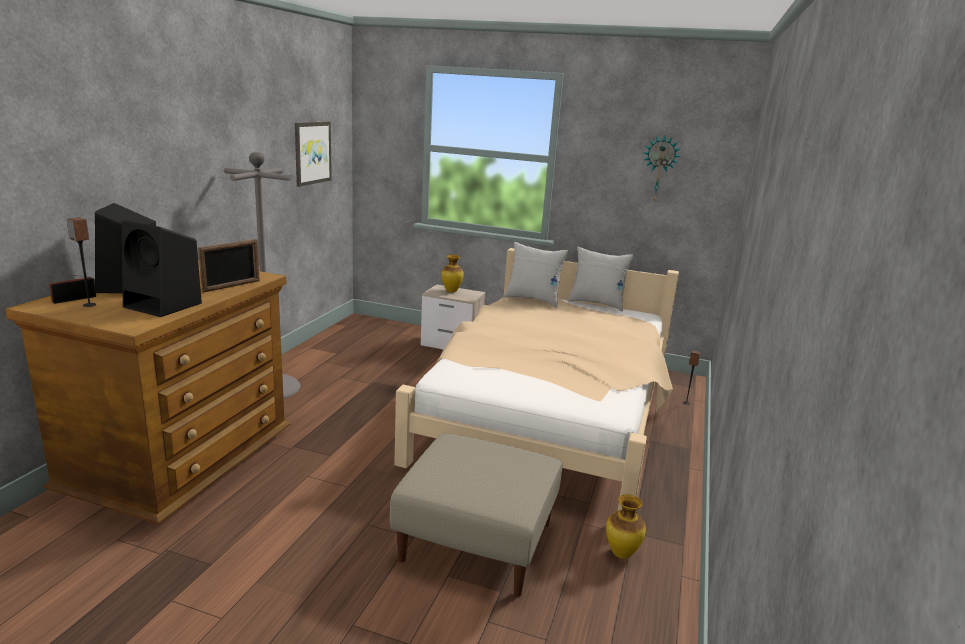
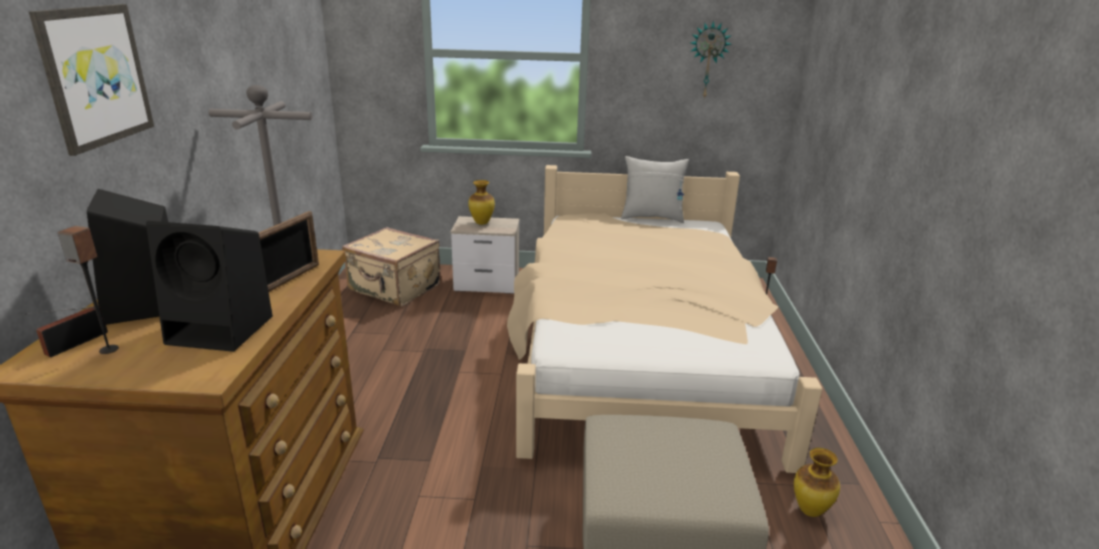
camera: 15 degrees left, 5 degrees up
(312, 153) = (292, 72): picture -> picture (94, 76)
(375, 337) = (394, 289): none -> beige suitcase
(532, 300) = (586, 223): grey pillow -> none

